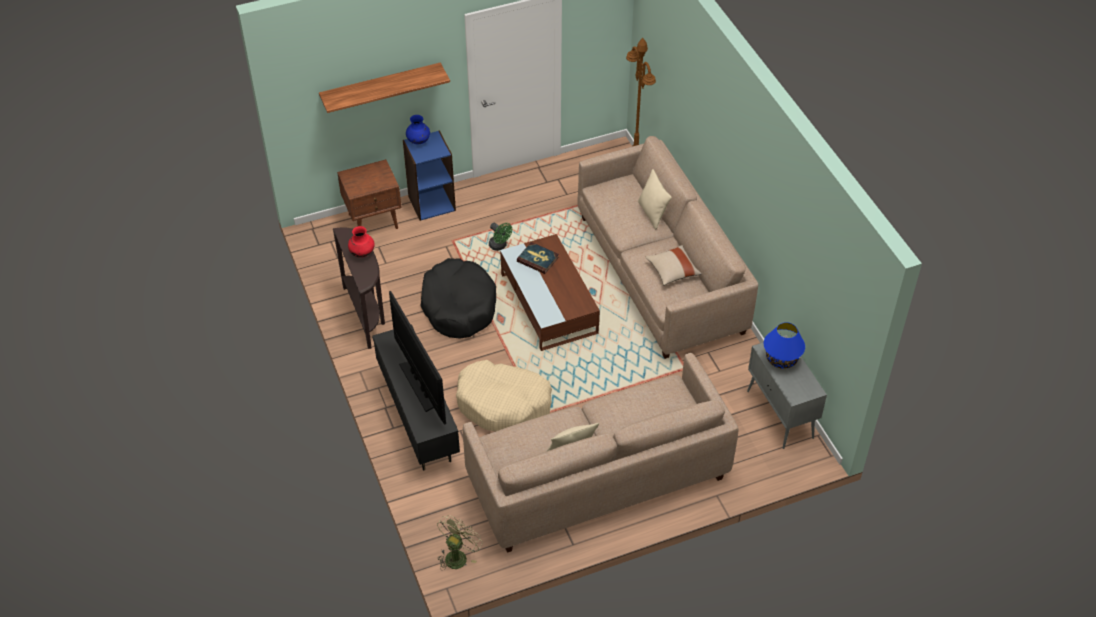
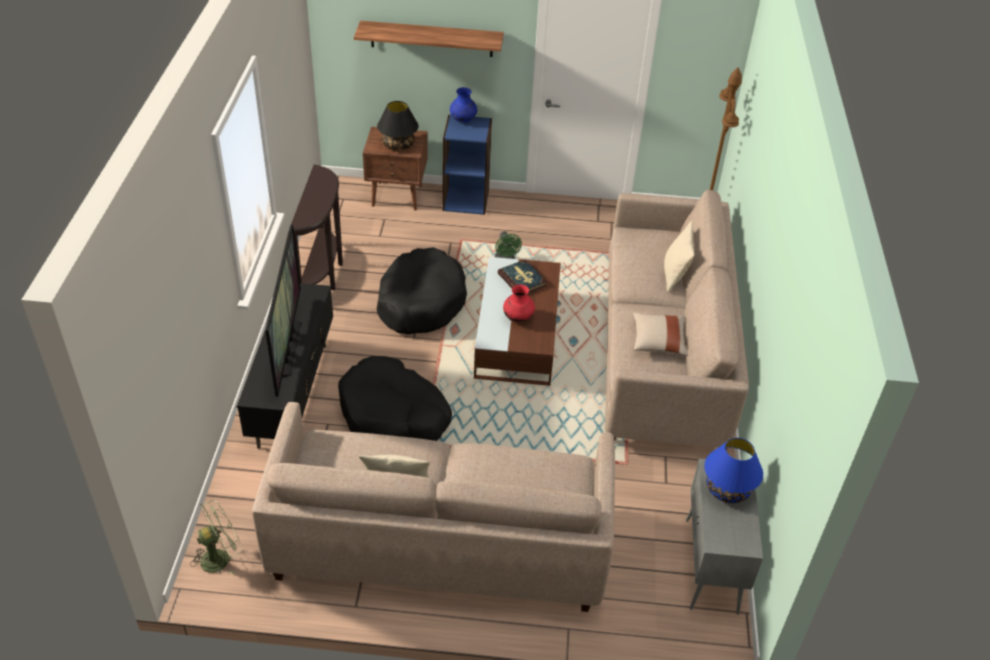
camera: 25 degrees right, 5 degrees down
(362, 253) = (322, 195): red vase -> red vase (518, 318)
(372, 181) = (398, 145): none -> black table lamp
(503, 404) = (394, 416): beige dog bed -> black dog bed

